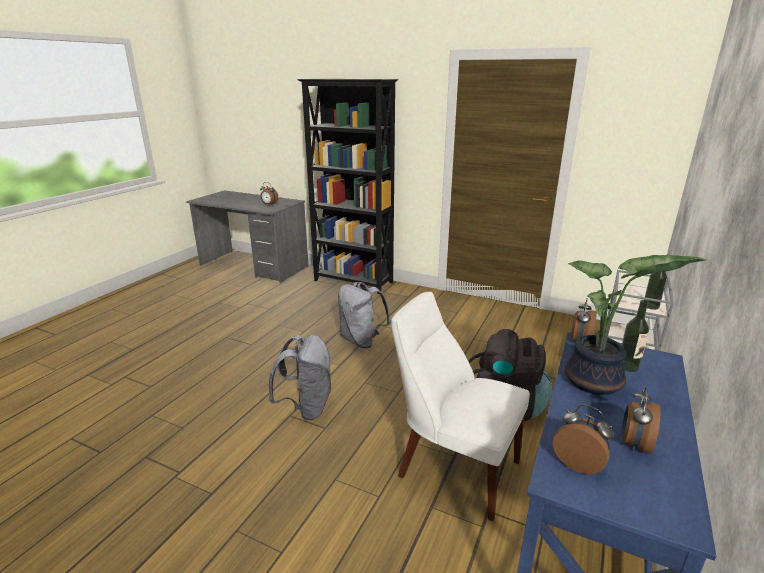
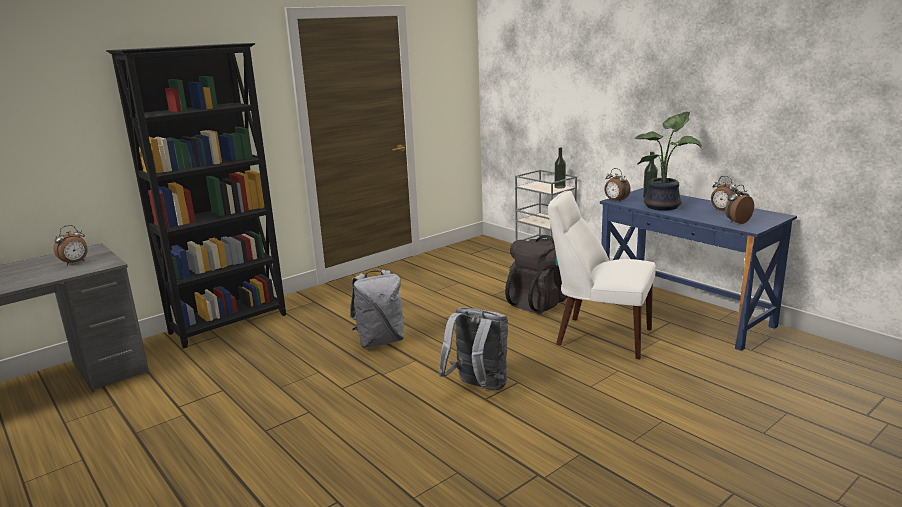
camera: 65 degrees left, 5 degrees down
(453, 467) = (599, 336): white chair -> white chair turned 60 degrees clockwise

